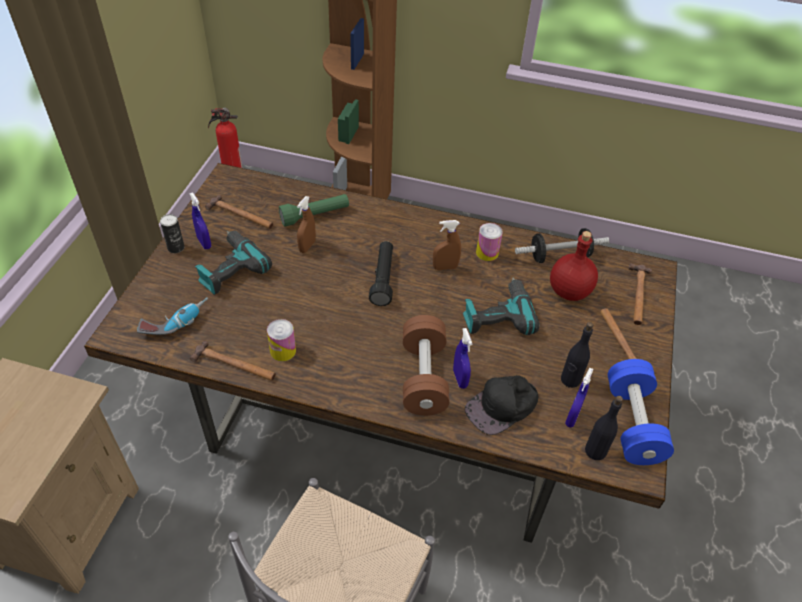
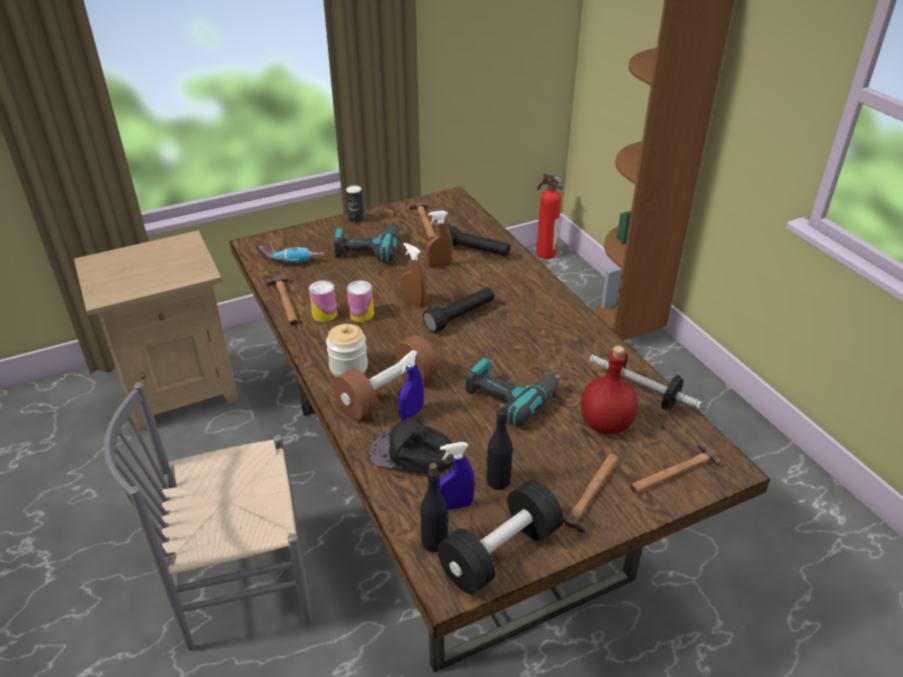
camera: 50 degrees right, 10 degrees down
(204, 243) = (376, 226): blue spray bottle -> none
(315, 216) = (475, 251): green flashlight -> black flashlight
(368, 379) = (348, 367): none -> jar
(445, 267) = (521, 339): brown spray bottle -> brown spray bottle (414, 302)
(487, 253) = (574, 351): can -> can (361, 314)
(632, 423) = (500, 552): blue dumbbell -> black dumbbell

